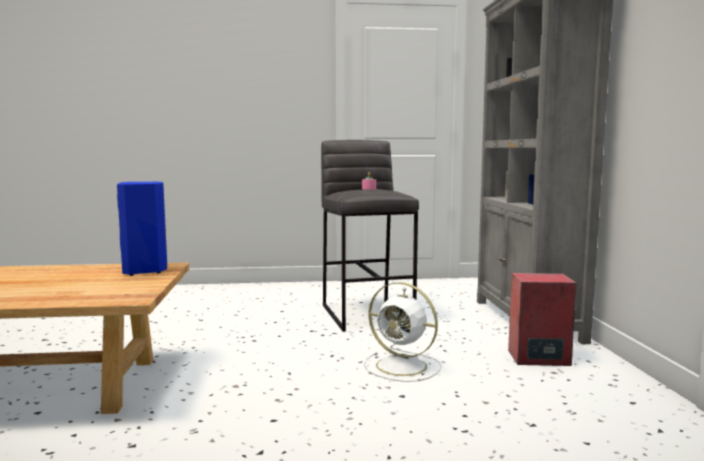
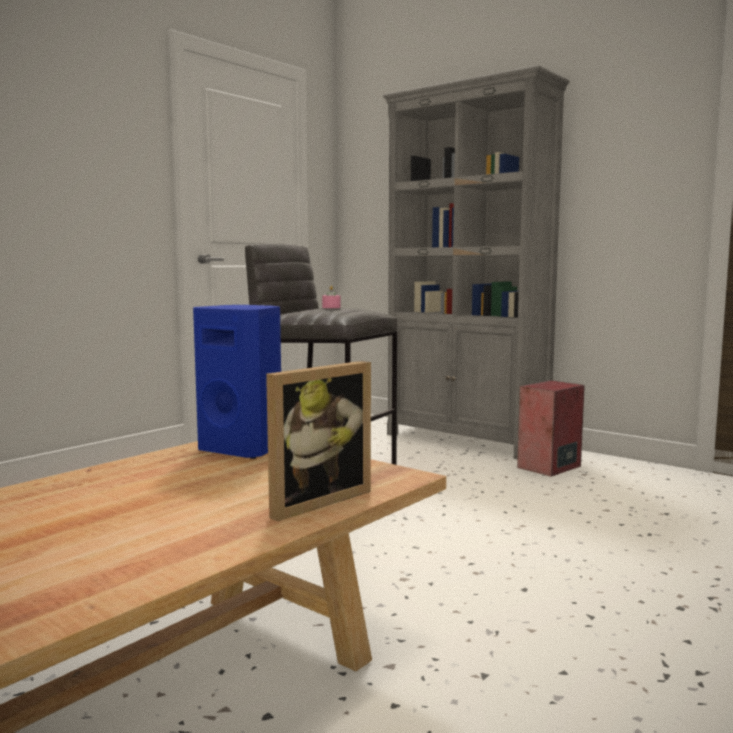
camera: 45 degrees left, 0 degrees up
(61, 297) = (313, 500): none -> picture frame
(403, 366) = (487, 505): white fan -> none

